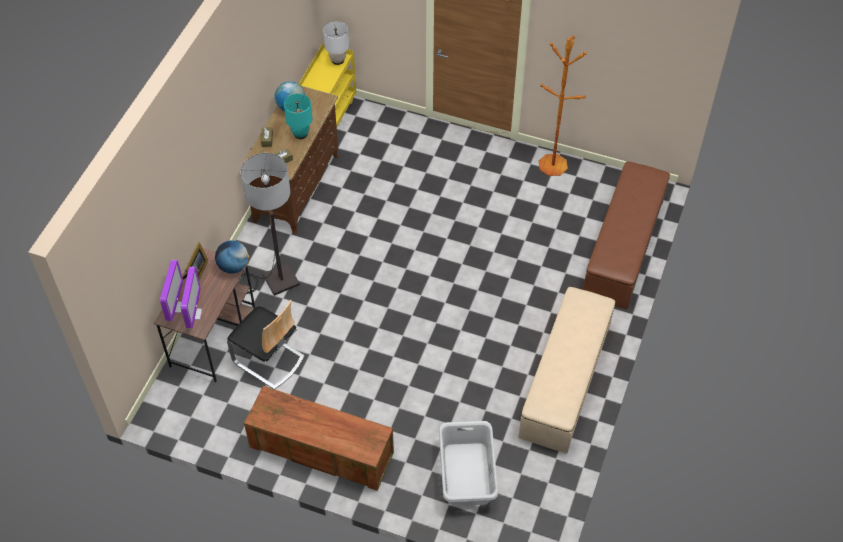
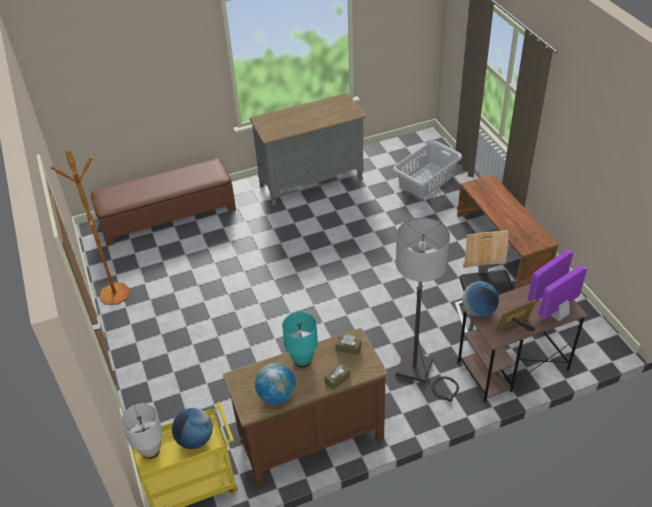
camera: 130 degrees left, 10 degrees down
(322, 81) = (195, 439): none -> globe
(565, 380) = (312, 181): beige bench -> grey dresser

